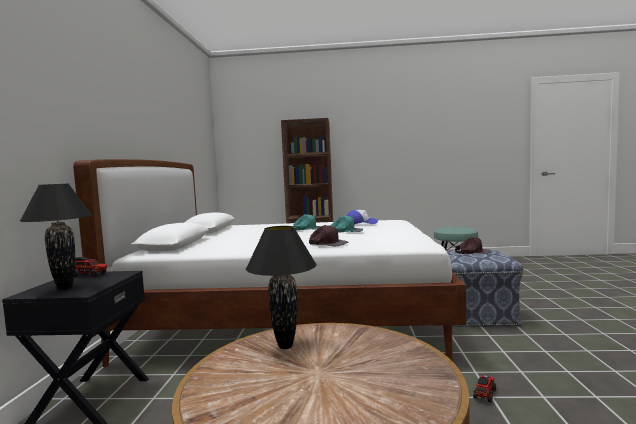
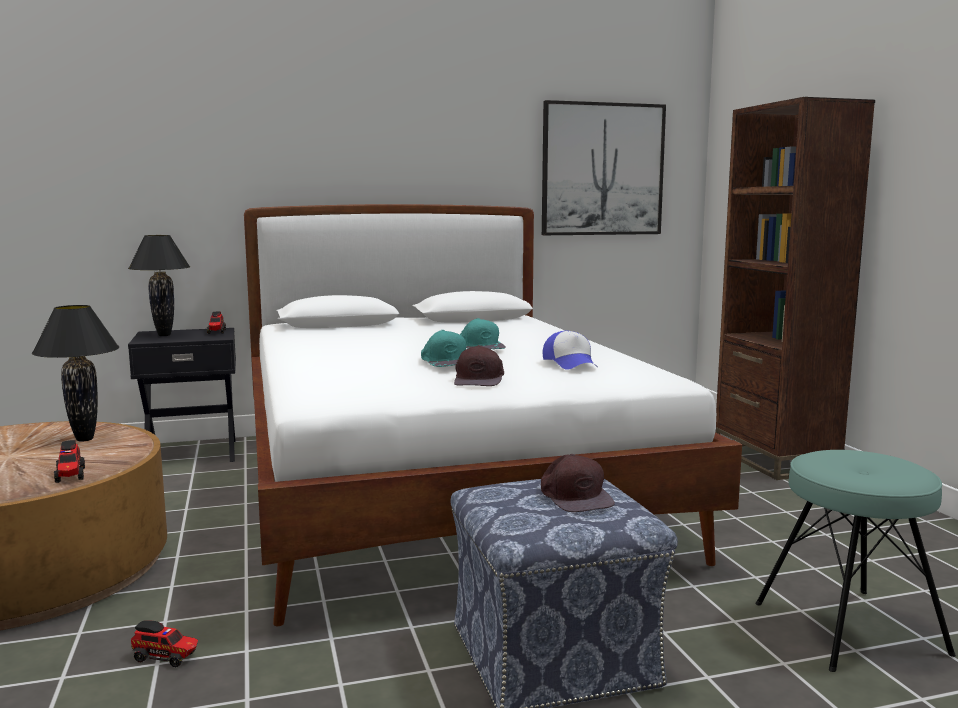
camera: 70 degrees right, 5 degrees up
(195, 145) = (602, 169): none -> picture
(328, 243) = (326, 364): brown cap -> brown cap (480, 379)
(390, 342) = (70, 476): none -> toy truck

